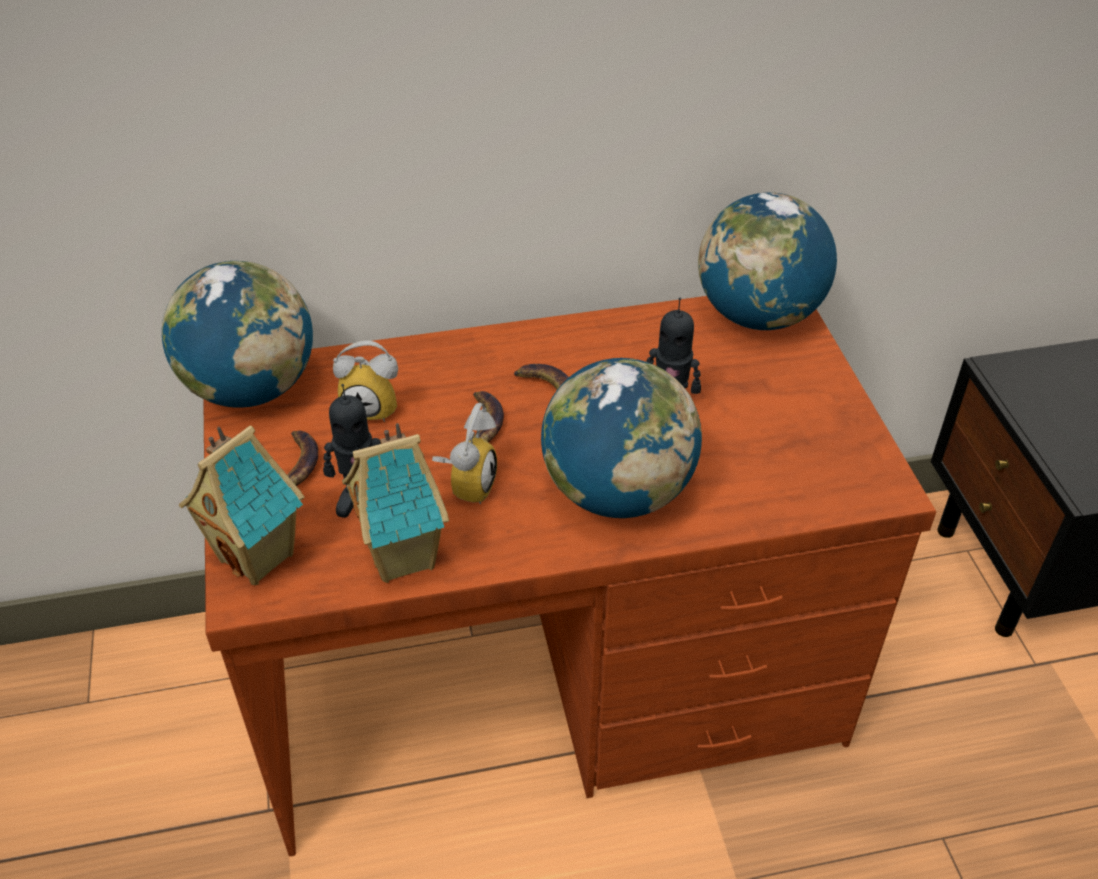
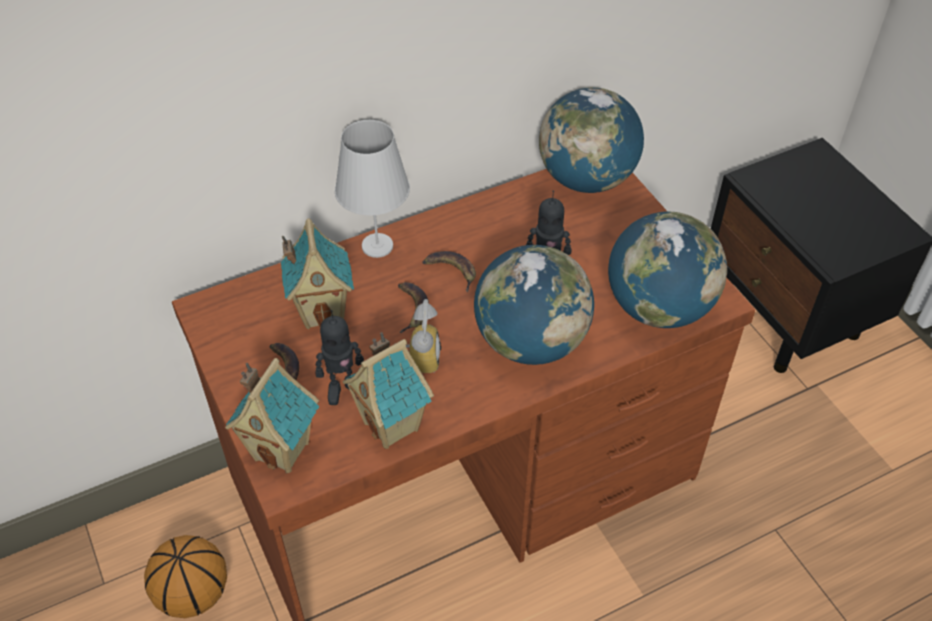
camera: 15 degrees left, 5 degrees up
(183, 740) = (194, 594): none -> basketball
(251, 388) = (220, 315): globe -> globe (658, 307)
(373, 407) = (323, 311): alarm clock -> toy house
(468, 346) = (378, 246): none -> white table lamp

